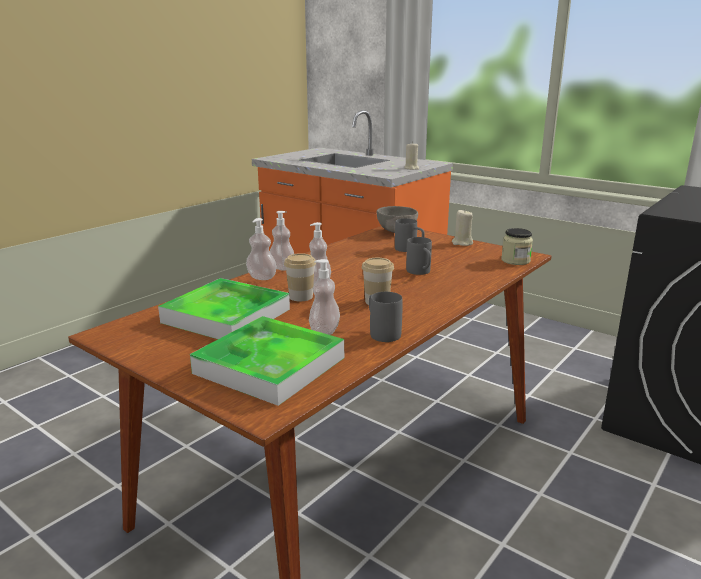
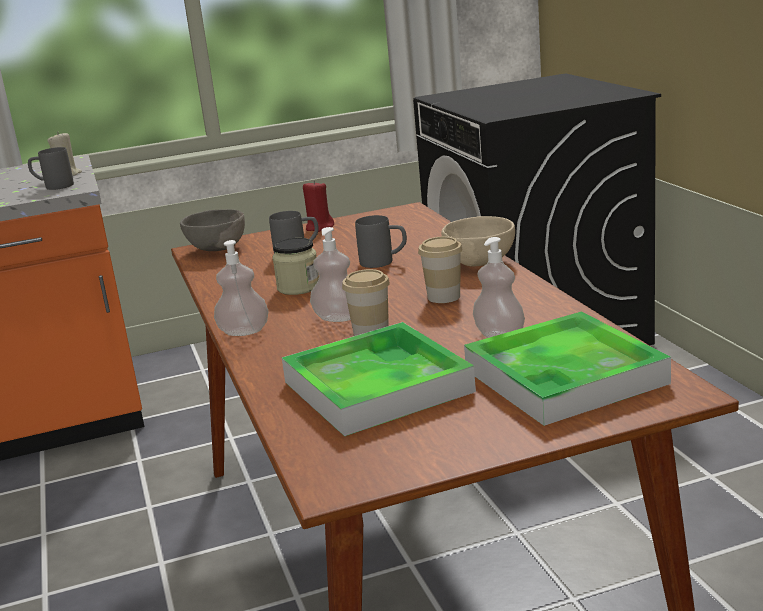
camera: 55 degrees left, 0 degrees up
(261, 277) = (262, 349): soap dispenser -> none
(381, 332) = (534, 308): grey mug -> grey mug (53, 186)
(450, 298) = (479, 262): none -> beige bowl
(462, 243) = (319, 227): beige candle -> red candle
(515, 260) = (413, 217): jar -> jar (298, 287)

